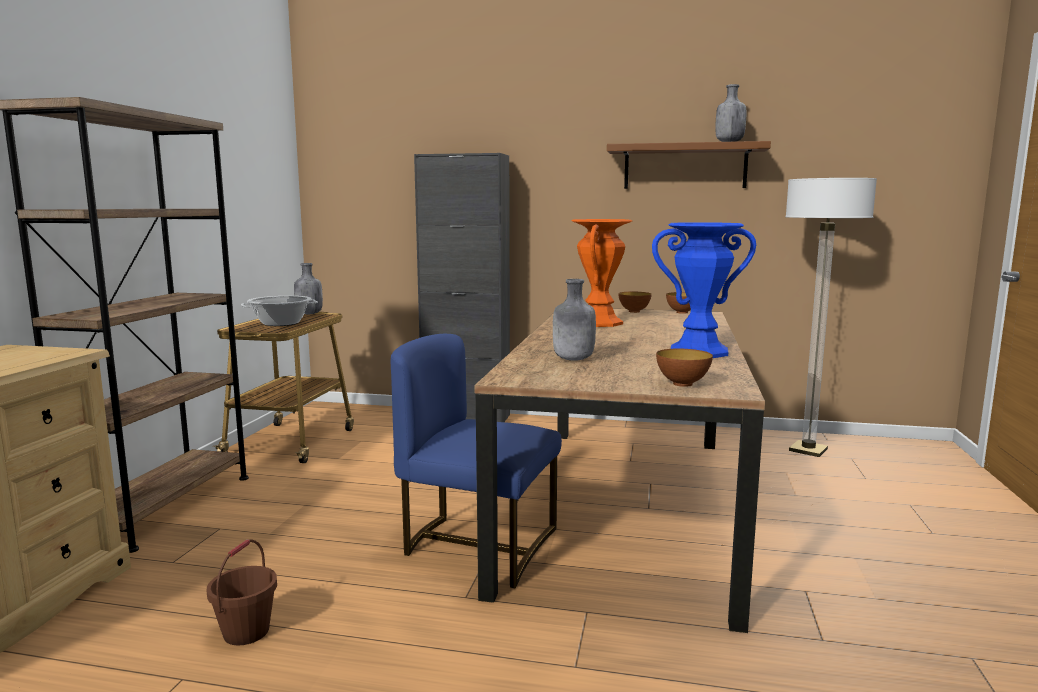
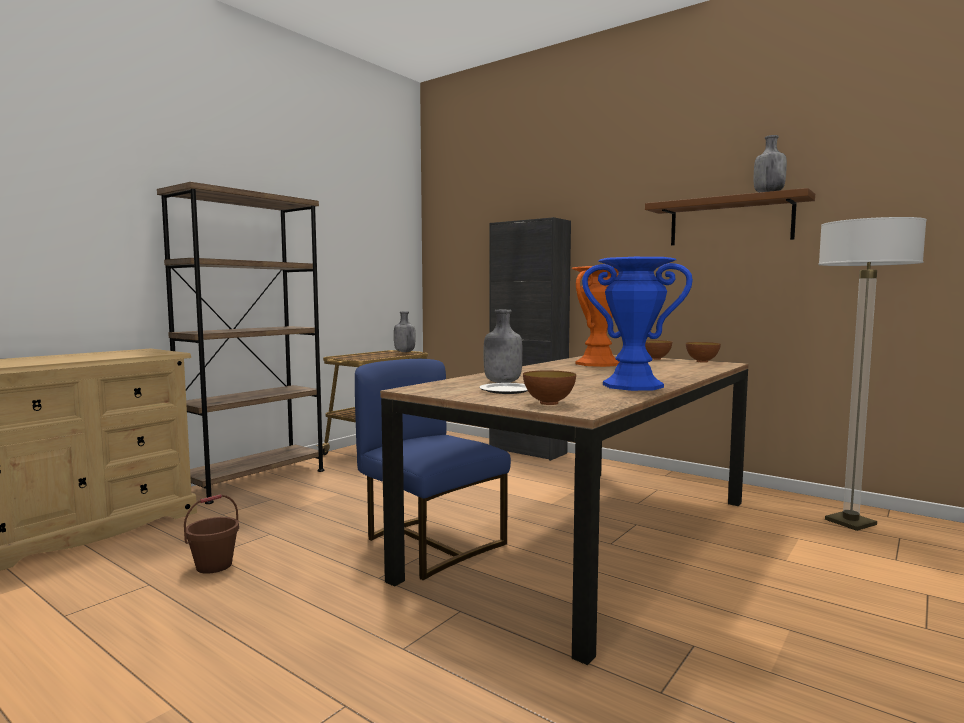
camera: 25 degrees right, 5 degrees down
(281, 323) = (373, 356): cooking pot -> none
(605, 371) = (506, 391): none -> plate

